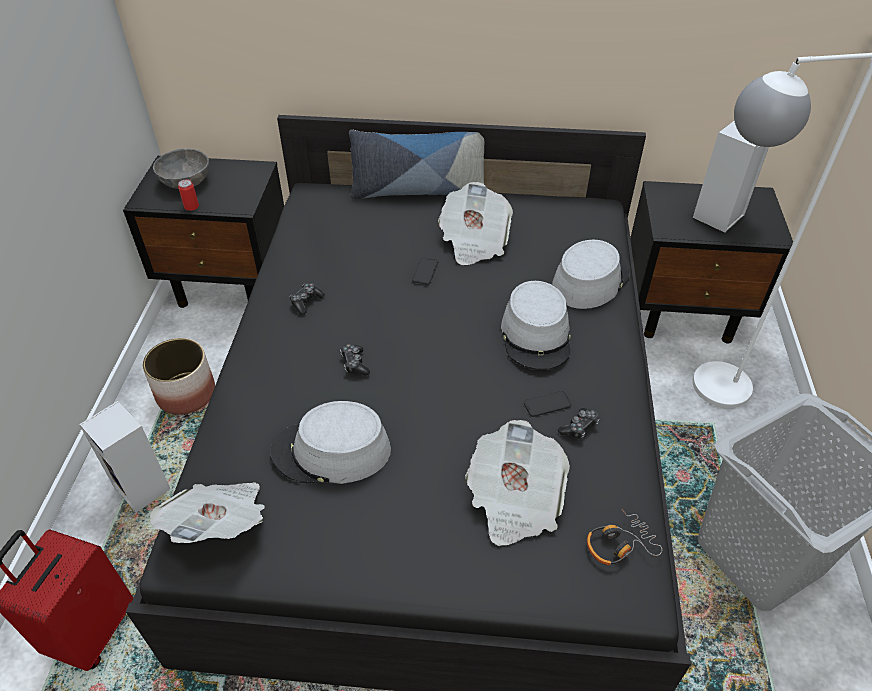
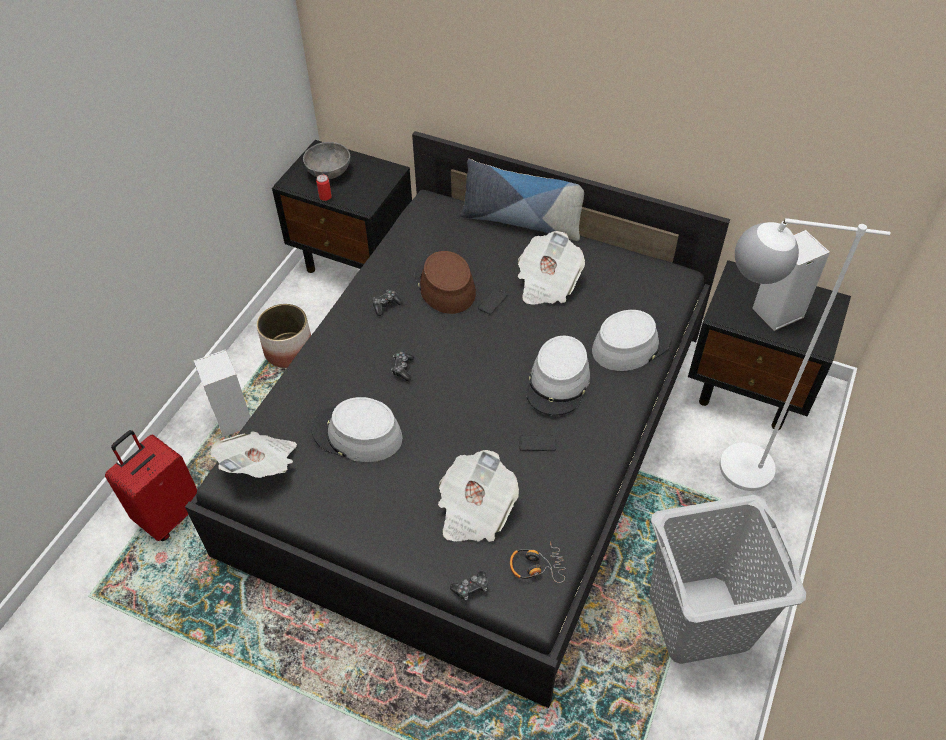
camera: 20 degrees right, 5 degrees up
(364, 266) = (444, 284): none -> brown hat
(579, 427) = (553, 469): game controller -> game controller (471, 588)

